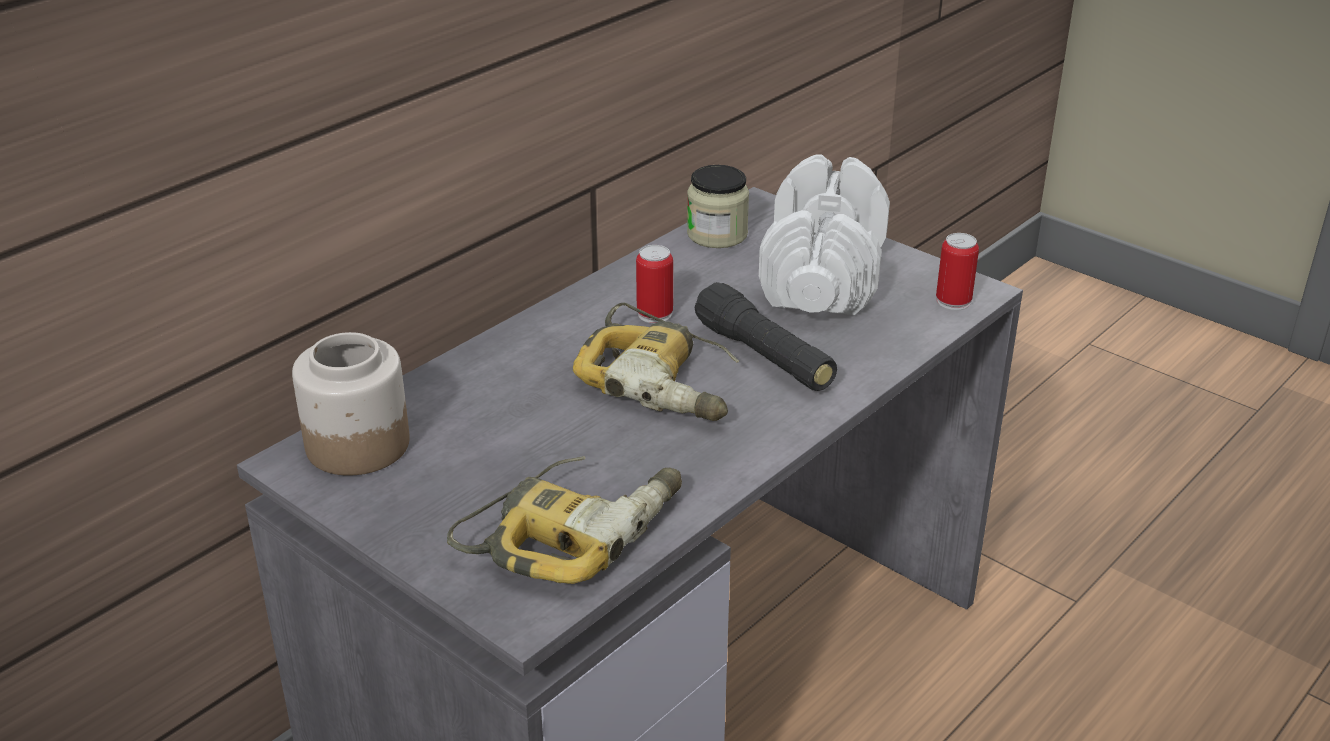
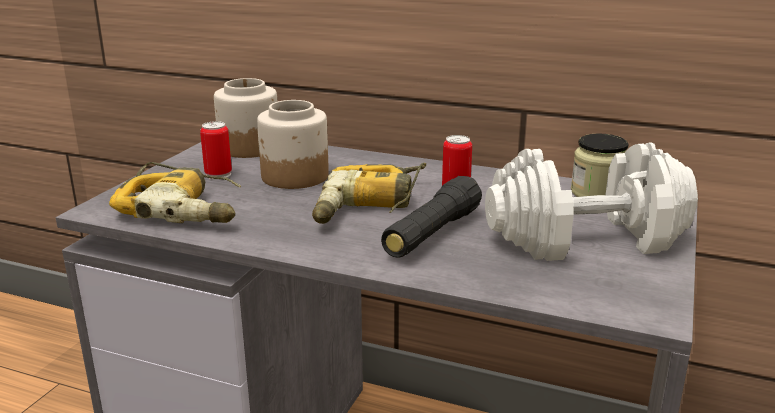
camera: 70 degrees right, 10 degrees down
(520, 421) = (294, 177): none -> jar
(953, 301) = (614, 303): can -> can (218, 175)

